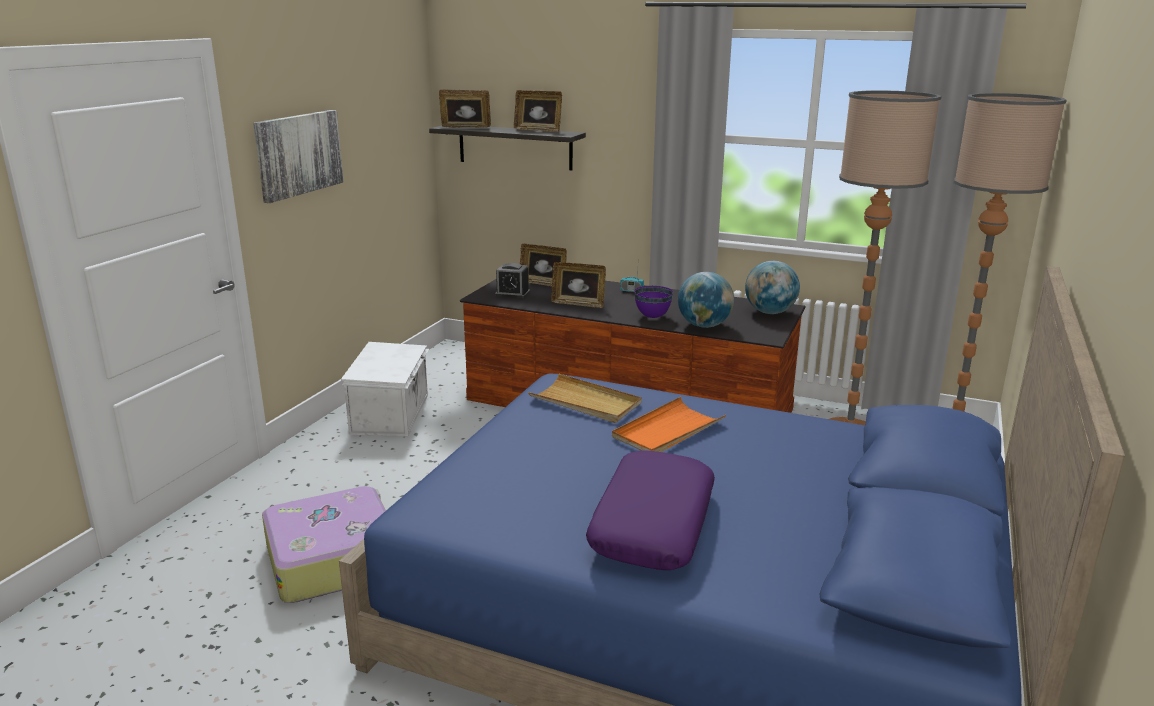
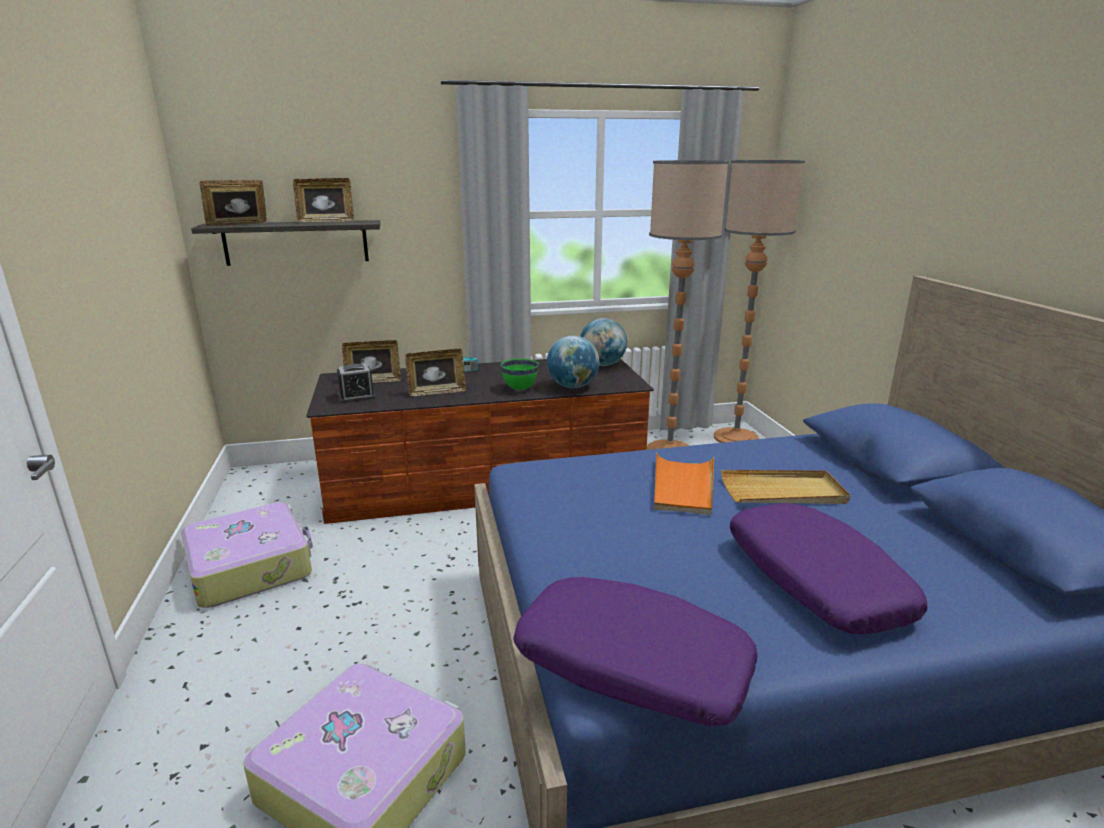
camera: 35 degrees left, 0 degrees up
(298, 154) = (77, 262): picture -> none
(392, 413) = (251, 566): white storage box -> suitcase
(438, 515) = (631, 666): none -> purple pillow
(585, 402) = (578, 483): beige tray -> beige tray (783, 492)
(652, 316) = (520, 388): purple bowl -> green bowl

